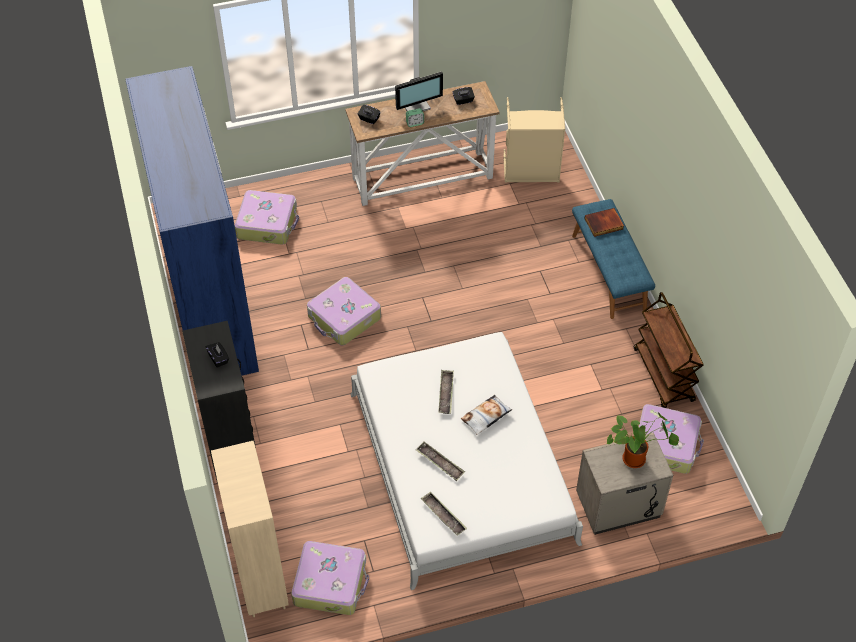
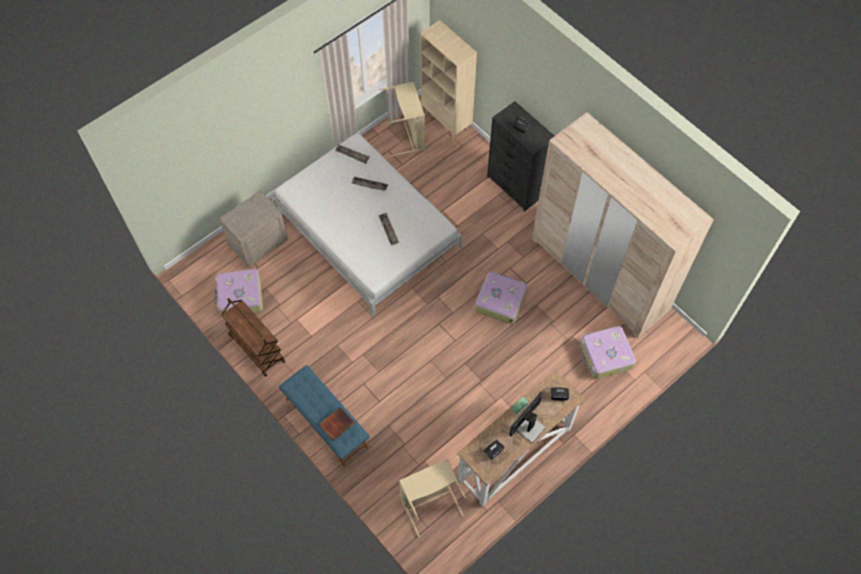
camera: 155 degrees right, 10 degrees up
(209, 302) = (599, 274): blue wardrobe -> beige wardrobe
(331, 583) = (408, 136): suitcase -> beige laundry basket
(486, 417) = (355, 224): pillow -> none
(636, 458) = (245, 220): potted plant -> none

